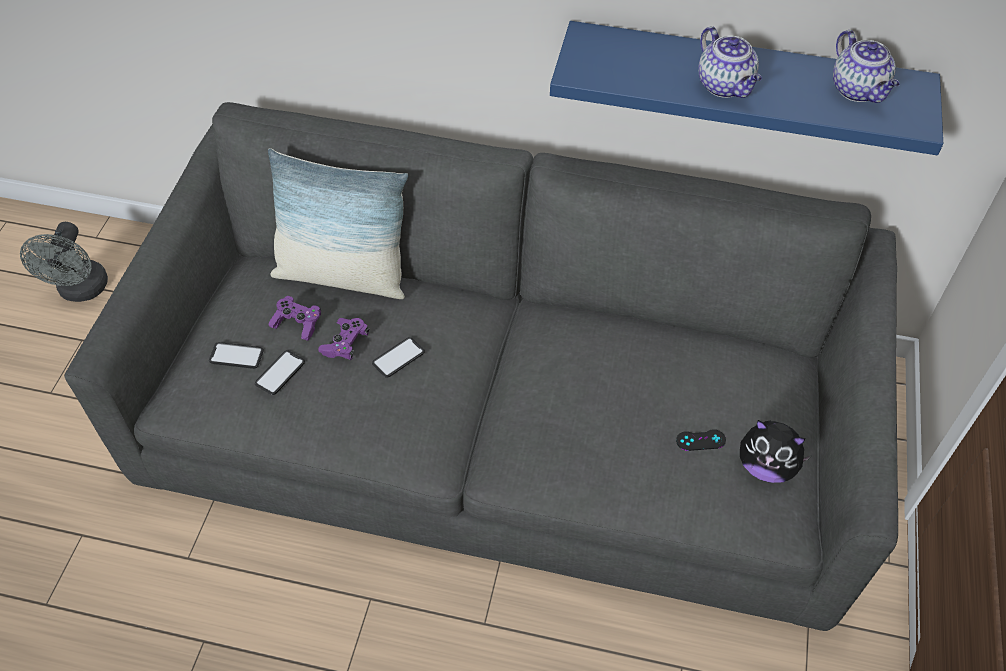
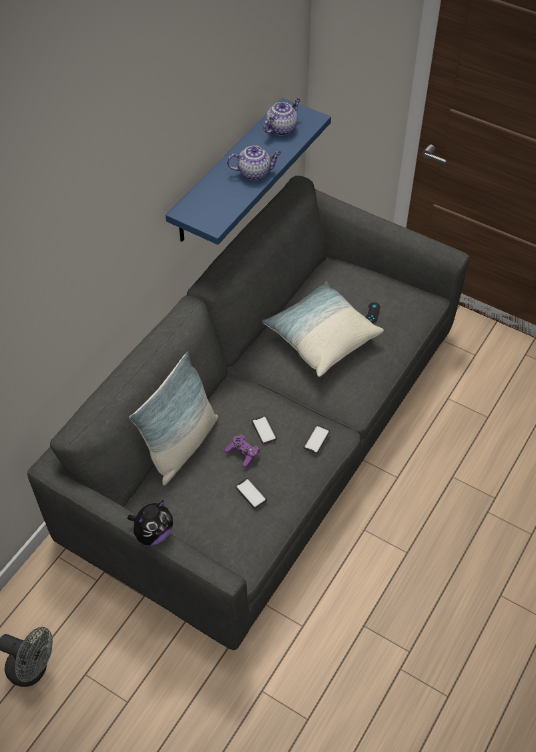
camera: 70 degrees left, 0 degrees up
(236, 356) = (227, 515): phone -> phone (316, 439)
(297, 323) = (215, 476): purple game controller -> none
(610, 383) = (321, 338): none -> pillow
(766, 467) = (395, 294): plush toy -> plush toy (153, 533)
(858, 91) = (281, 128): teapot -> teapot turned 45 degrees counterclockwise

